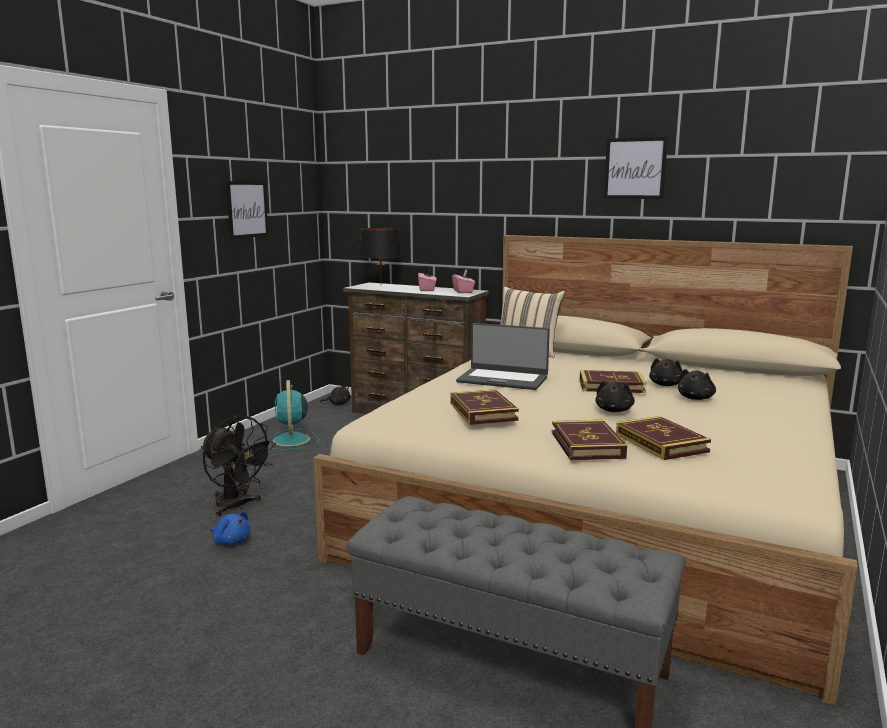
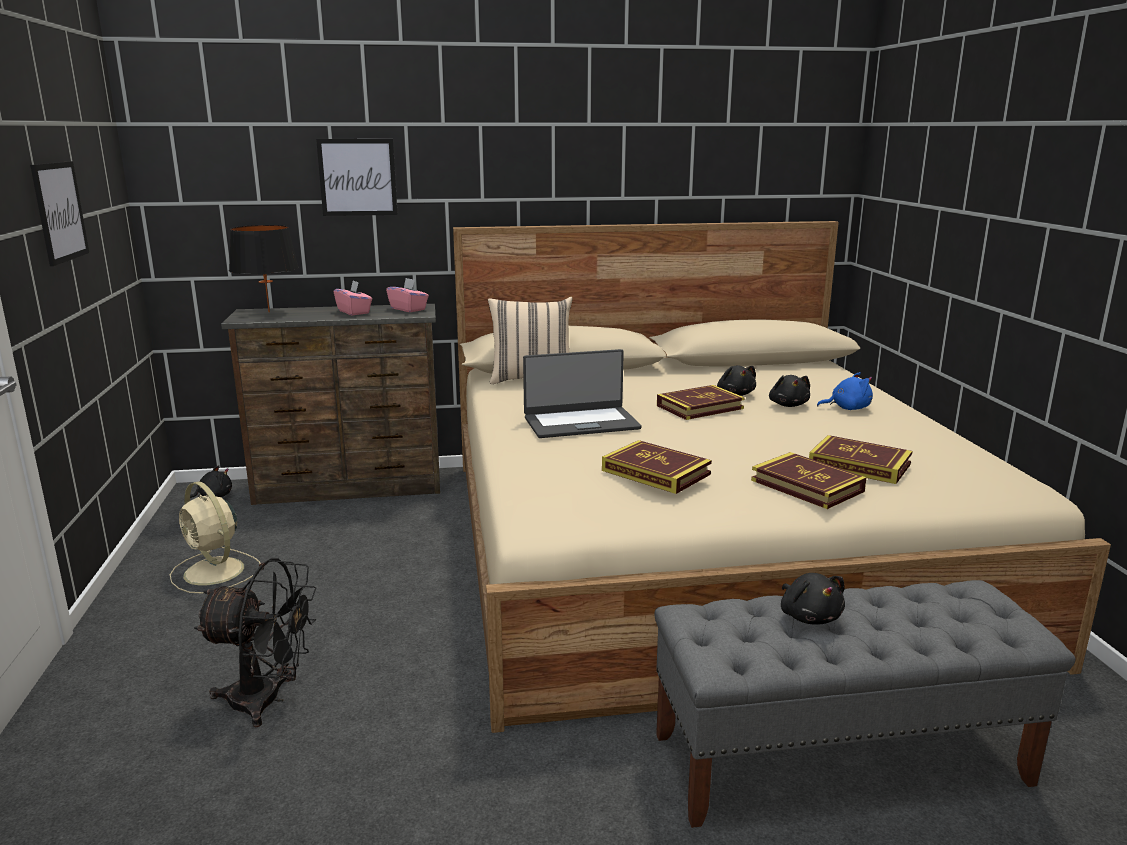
camera: 35 degrees left, 5 degrees up
(231, 541) = (332, 755): blue plush toy -> blue plush toy (847, 408)
(291, 440) = (215, 572): turquoise fan -> beige fan
(614, 410) = (750, 437): black plush toy -> black plush toy (809, 616)
(635, 168) = (614, 138): picture -> picture (357, 177)

